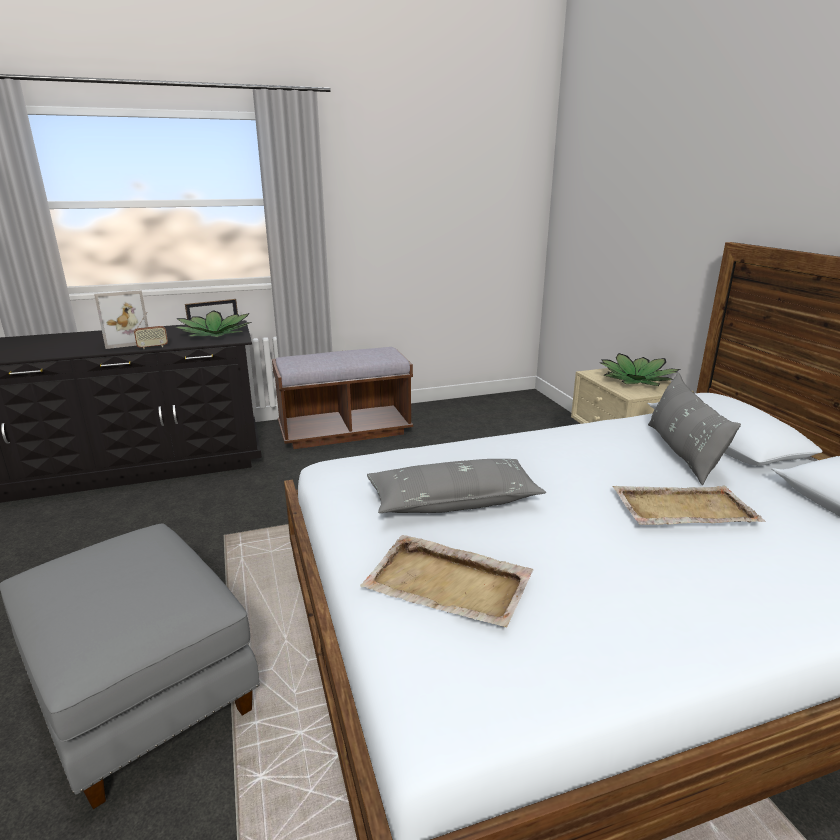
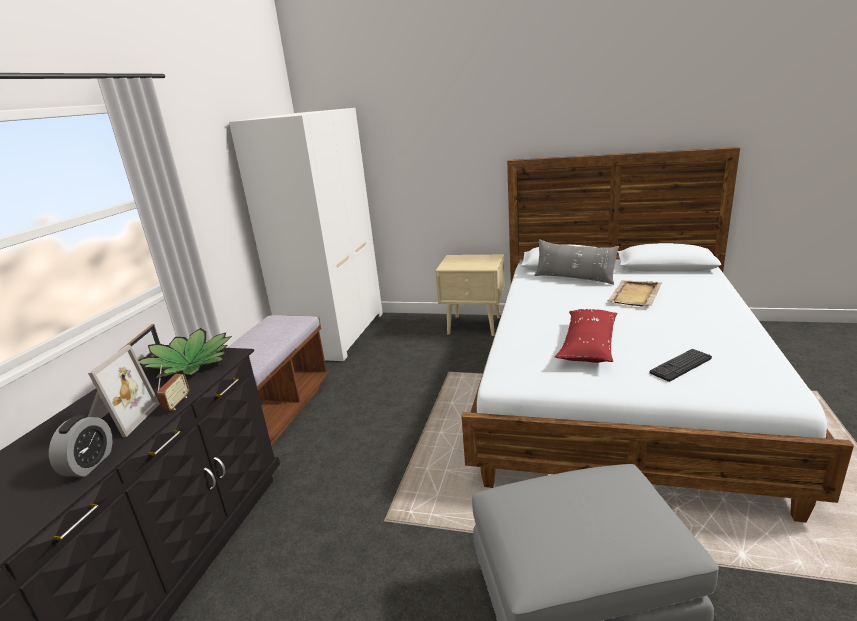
camera: 55 degrees left, 0 degrees up
(72, 351) = (89, 464): none -> alarm clock
(449, 584) = (680, 365): beige tray -> keyboard
(453, 500) = (588, 345): grey pillow -> red pillow
(494, 407) = (335, 334): none -> white wardrobe
(636, 380) = (471, 261): potted plant -> none

